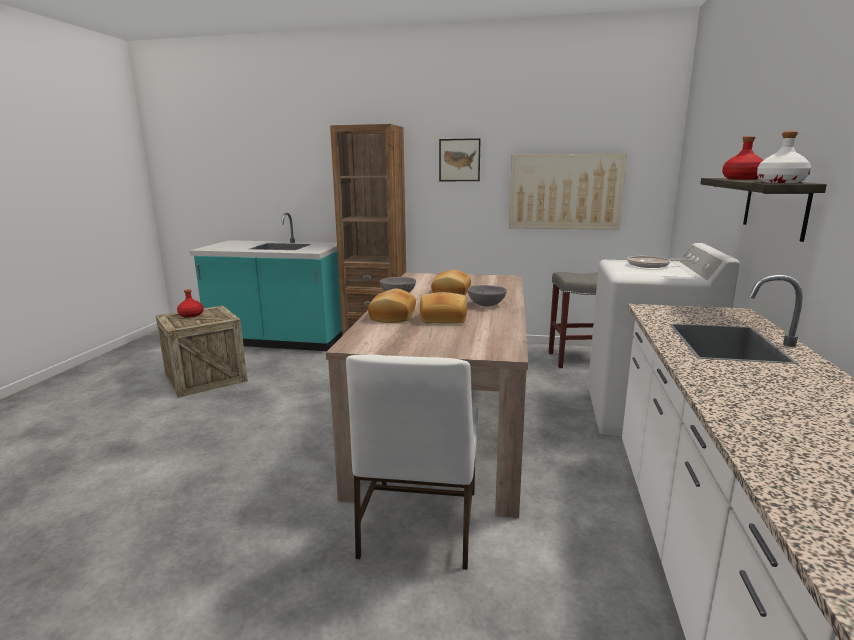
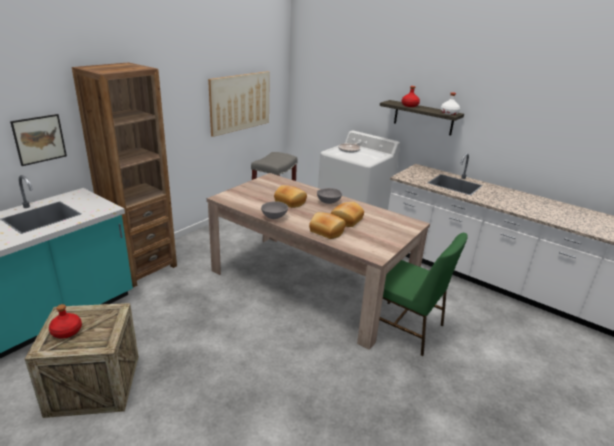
camera: 65 degrees left, 10 degrees up
(418, 524) = (405, 328): white chair -> green chair
(459, 160) = (173, 87): picture -> picture (39, 139)

